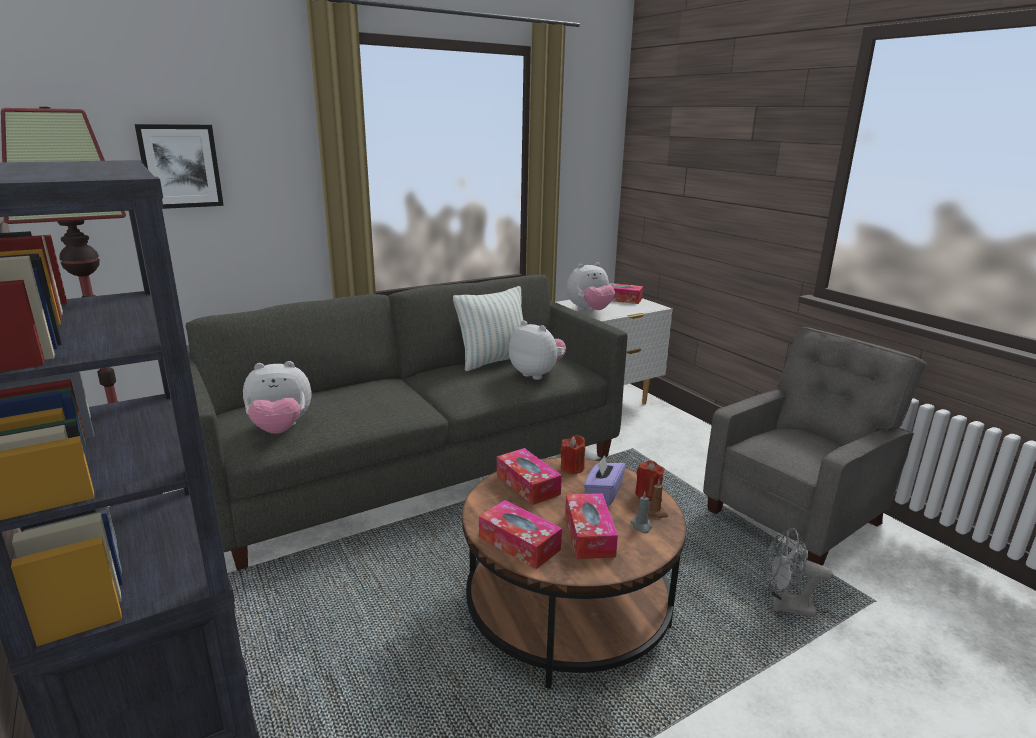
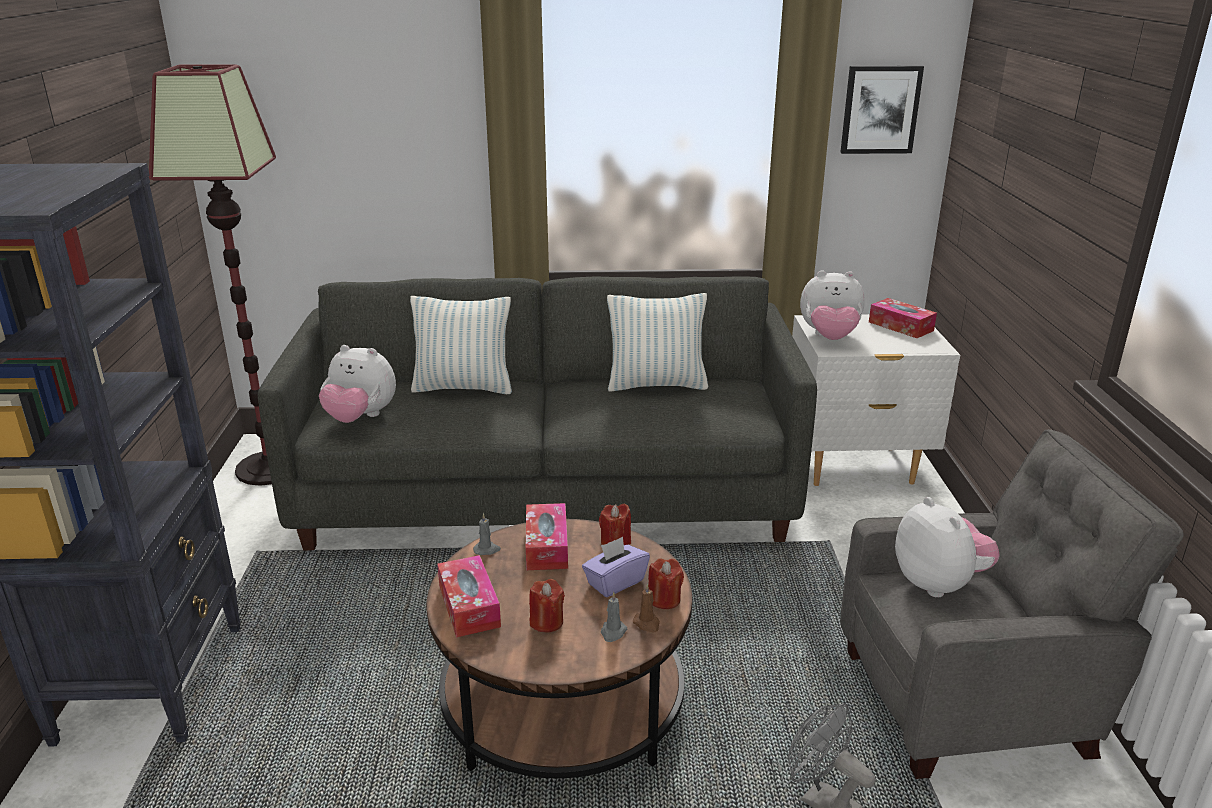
camera: 30 degrees right, 5 degrees up
(180, 166) = (343, 116): picture -> picture (880, 109)
(348, 390) = (463, 387): none -> pillow
(485, 500) = (487, 550): none -> grey candle
(537, 374) = (686, 413): plush toy -> plush toy (939, 584)
(589, 535) = (546, 622): tissue box -> red candle

